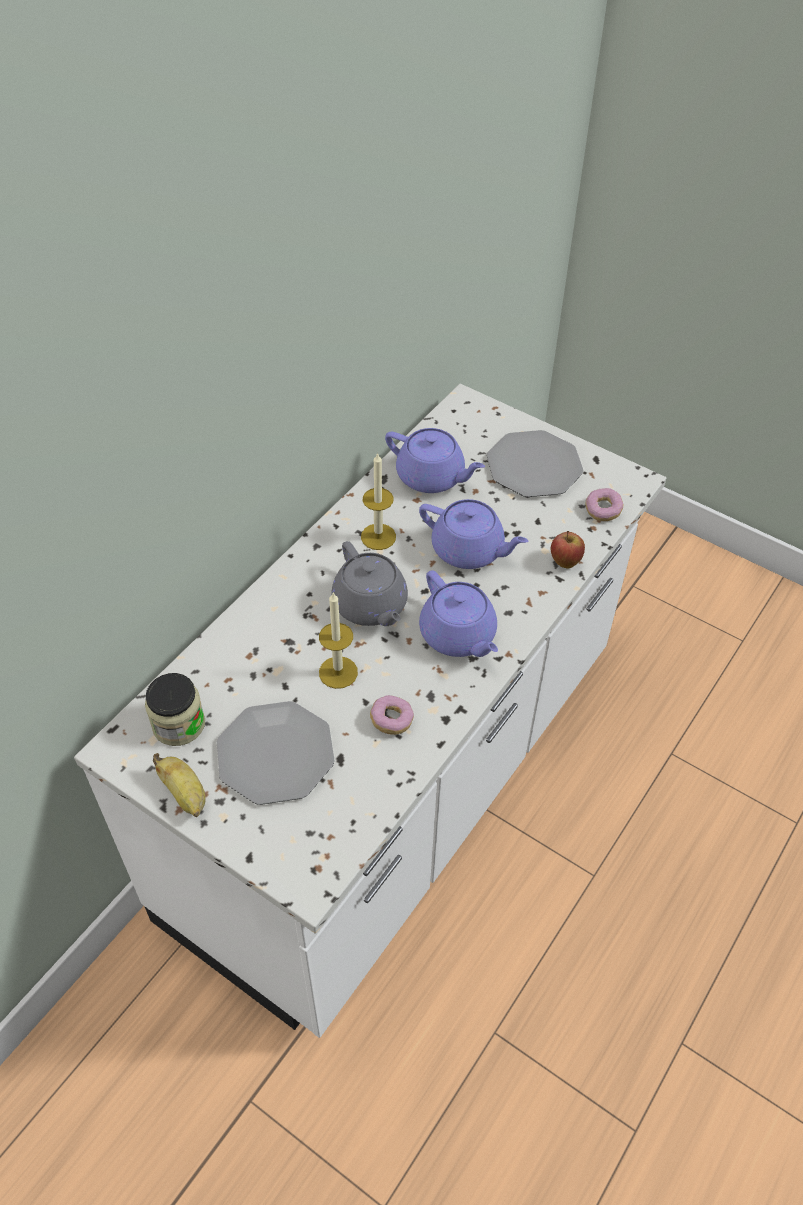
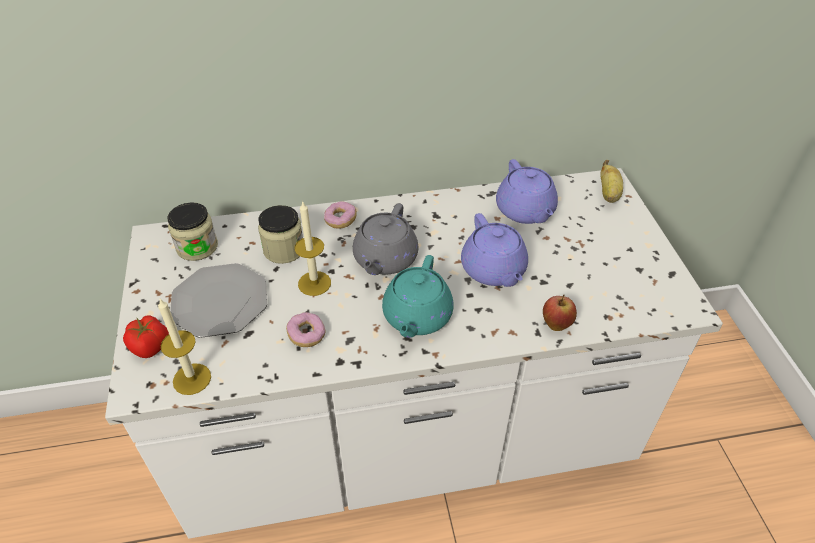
camera: 45 degrees right, 5 degrees down
(185, 794) = (149, 285): banana -> banana (608, 194)
(268, 663) = (284, 250): none -> jar
(270, 841) = (151, 347): none -> tomato
(378, 536) = (443, 223): candle -> candle (192, 379)
(458, 635) = (416, 317): purple teapot -> turquoise teapot
(534, 466) = (612, 248): plate -> none
(602, 510) = (633, 311): donut -> donut (340, 220)

